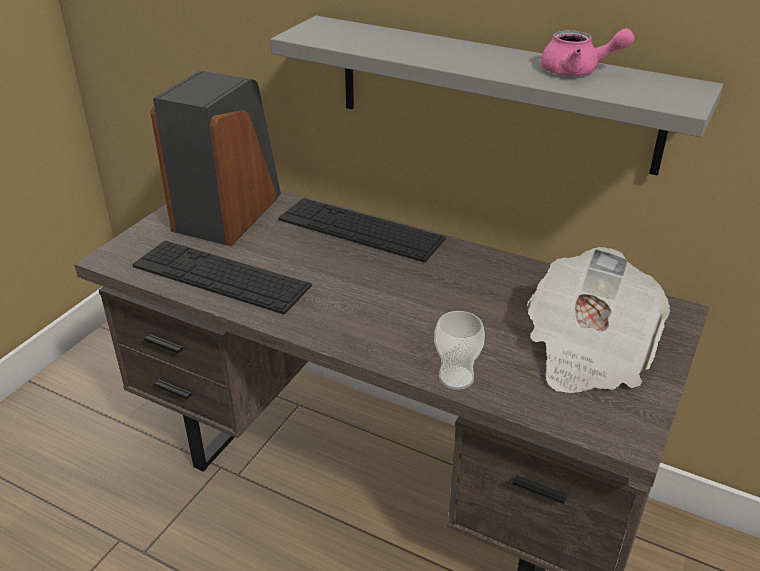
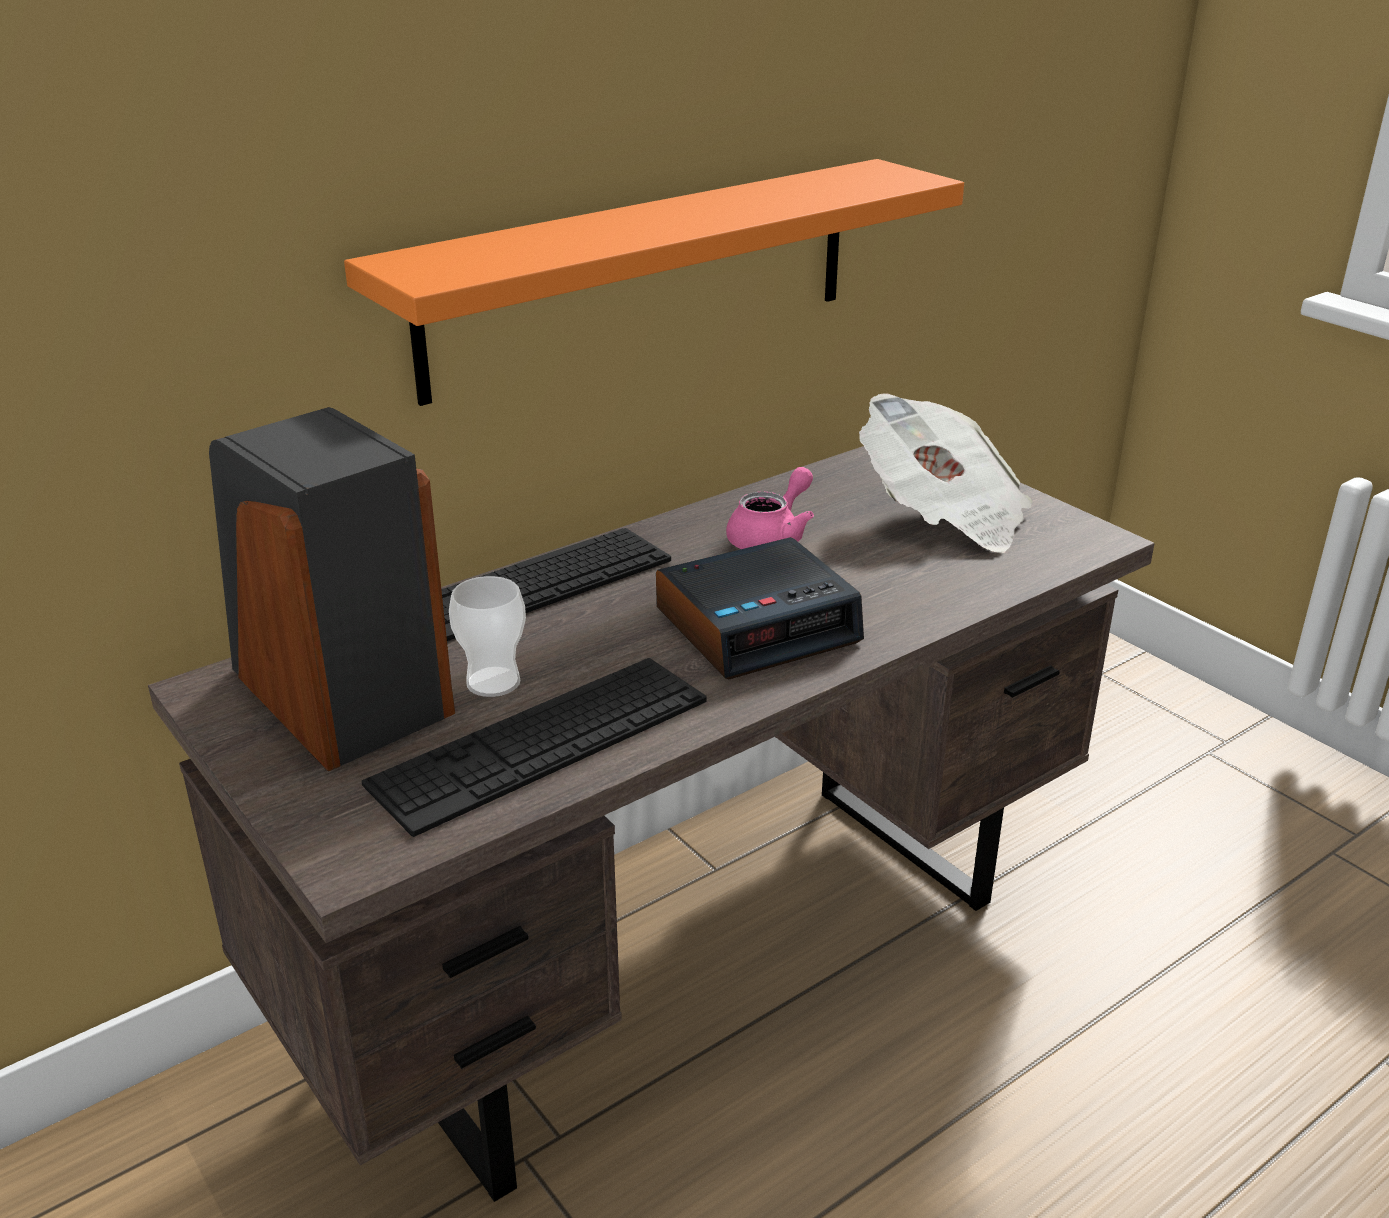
camera: 65 degrees left, 5 degrees down
(376, 311) = (758, 625): none -> alarm clock
(456, 377) = (942, 606): cup -> cup (493, 682)
(494, 93) = (643, 276): grey shelf -> orange shelf
(577, 71) = (780, 191): pink teapot -> pink teapot (772, 537)

